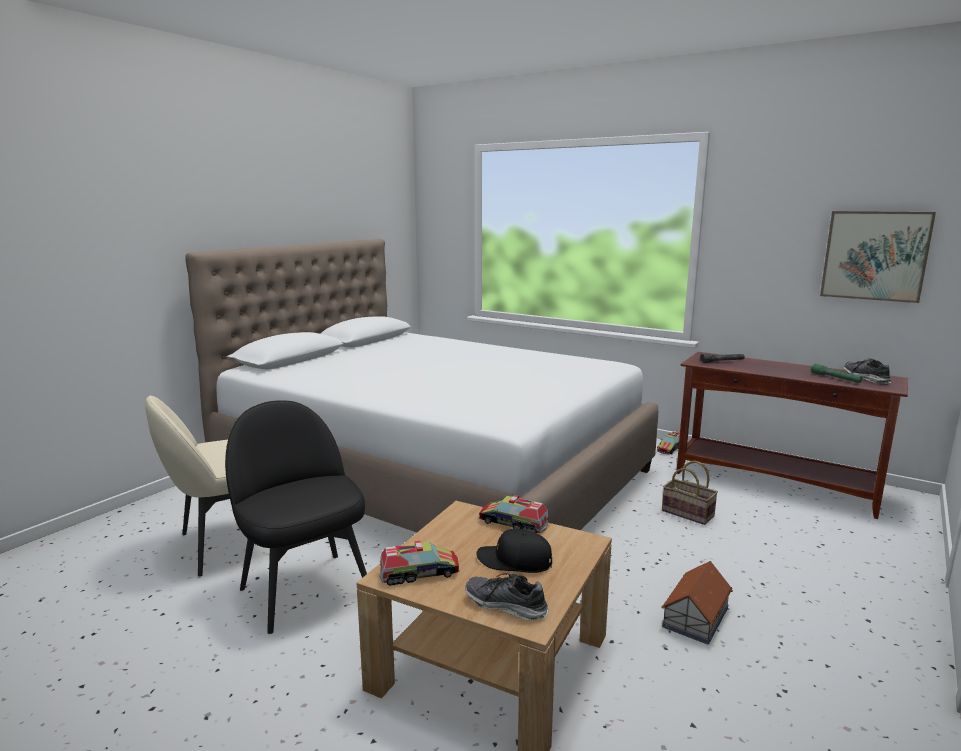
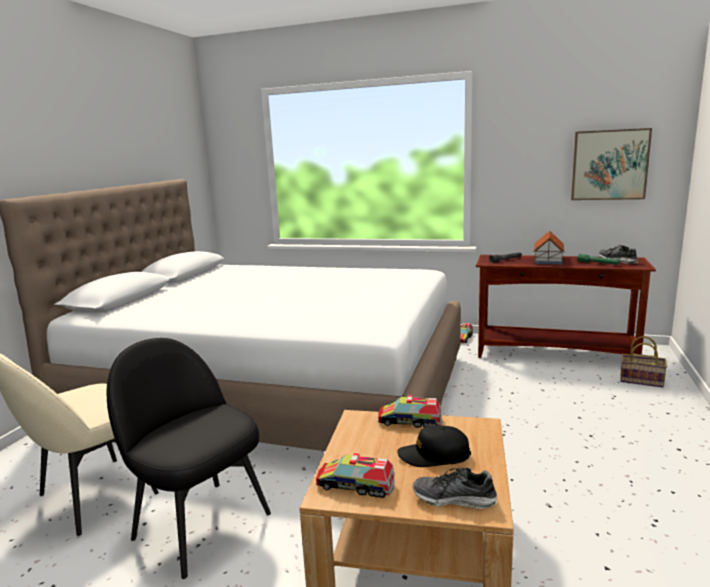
camera: 15 degrees left, 0 degrees up
(419, 573) = (355, 485): toy truck -> toy truck turned 135 degrees counterclockwise
(689, 513) = (506, 388): basket -> basket (642, 380)
(695, 617) = (557, 474): toy house -> toy house (547, 260)

